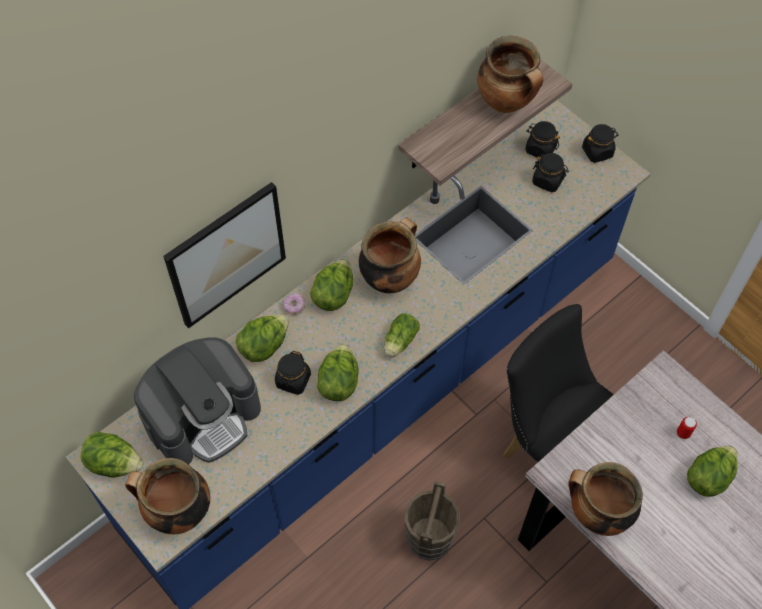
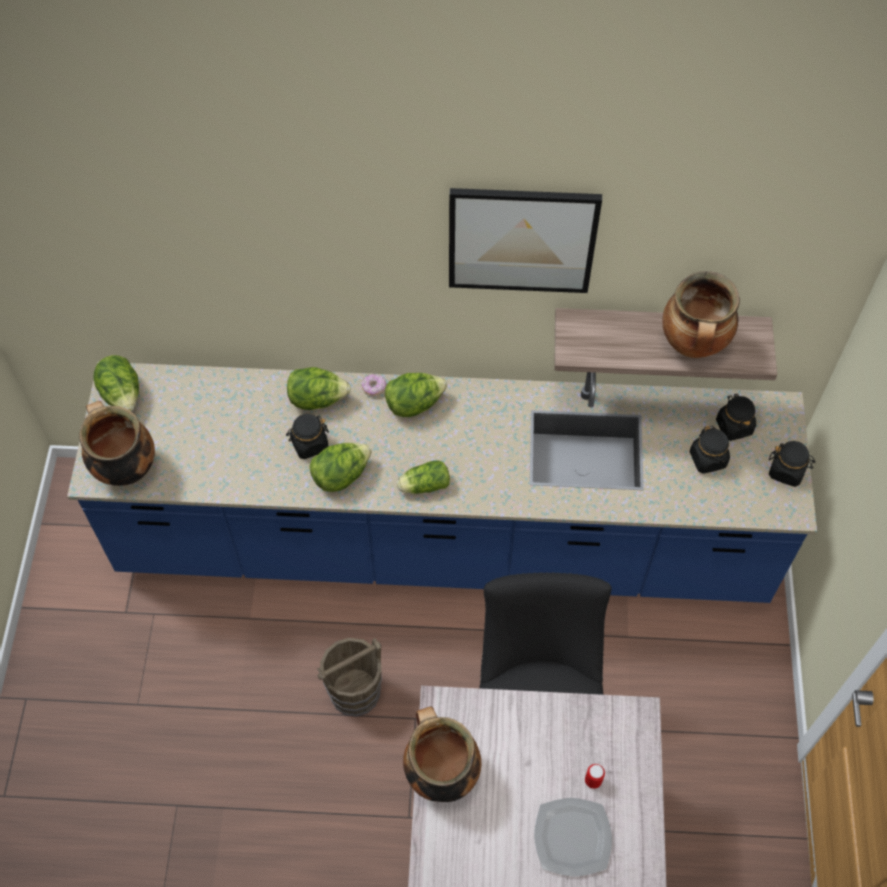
camera: 45 degrees right, 0 degrees up
(203, 417) = (216, 415): coffee machine -> none
(226, 255) = (312, 287): picture -> picture (521, 239)
(389, 278) = (474, 428): cooking pot -> none
(708, 477) = (571, 837): lettuce -> plate

